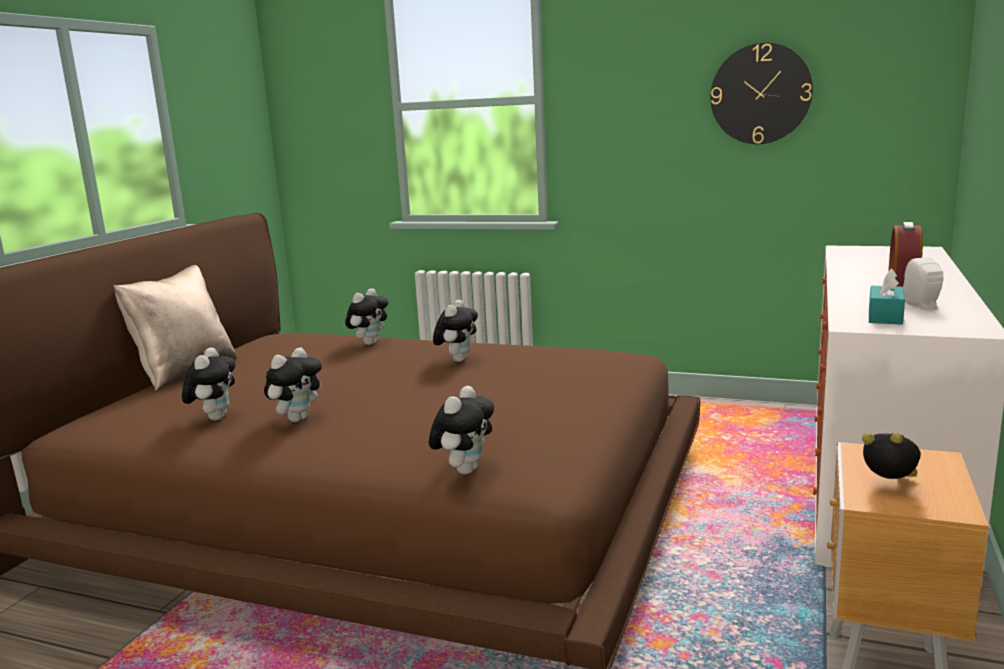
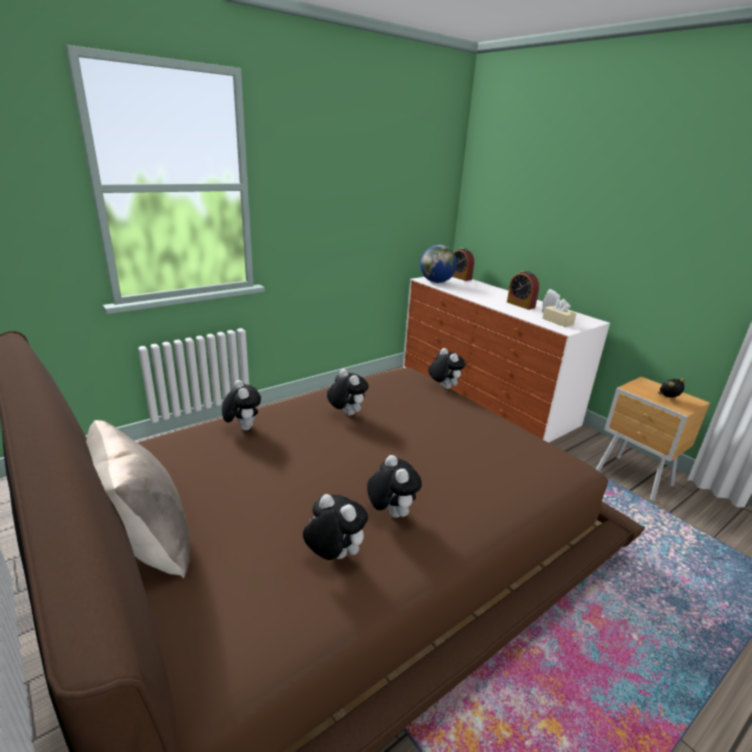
camera: 60 degrees left, 10 degrees up
(465, 470) = (544, 480): plush toy -> plush toy (443, 387)
(760, 94) = (382, 189): wall clock -> none
(855, 252) = (436, 282): none -> globe
(885, 316) = (557, 321): turquoise tissue box -> beige tissue box
(929, 253) = (460, 277): none -> alarm clock

